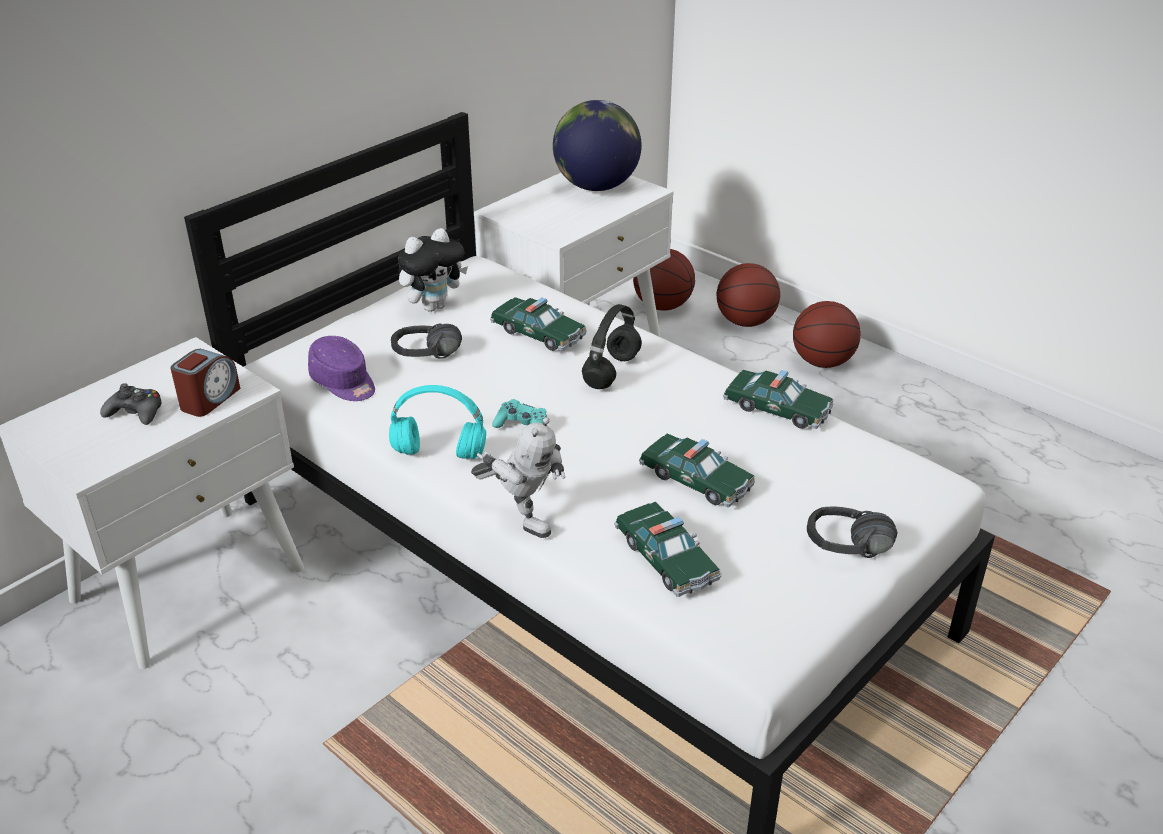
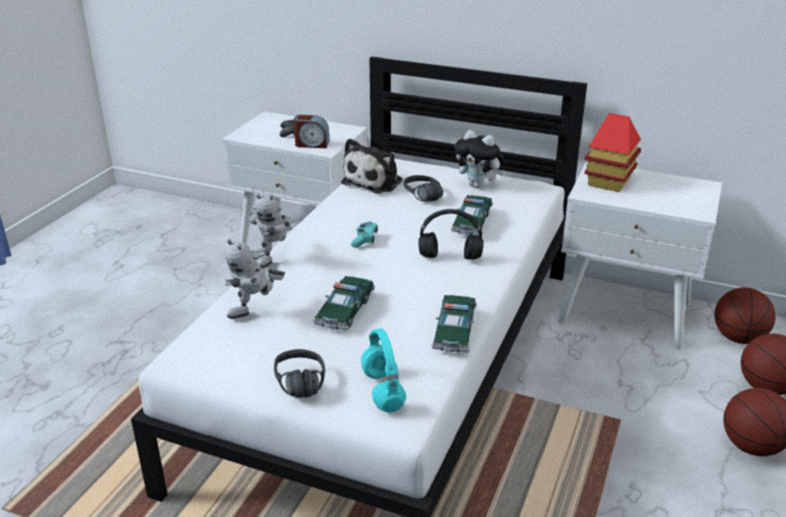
camera: 70 degrees right, 5 degrees down
(344, 383) = (375, 181): purple cap -> plush toy
(437, 453) = (323, 221): turquoise headphones -> turquoise headphones (381, 390)
(541, 214) = (609, 182): none -> toy house
(596, 187) = (678, 193): globe -> none
(666, 559) = (256, 312): toy car -> toy robot

